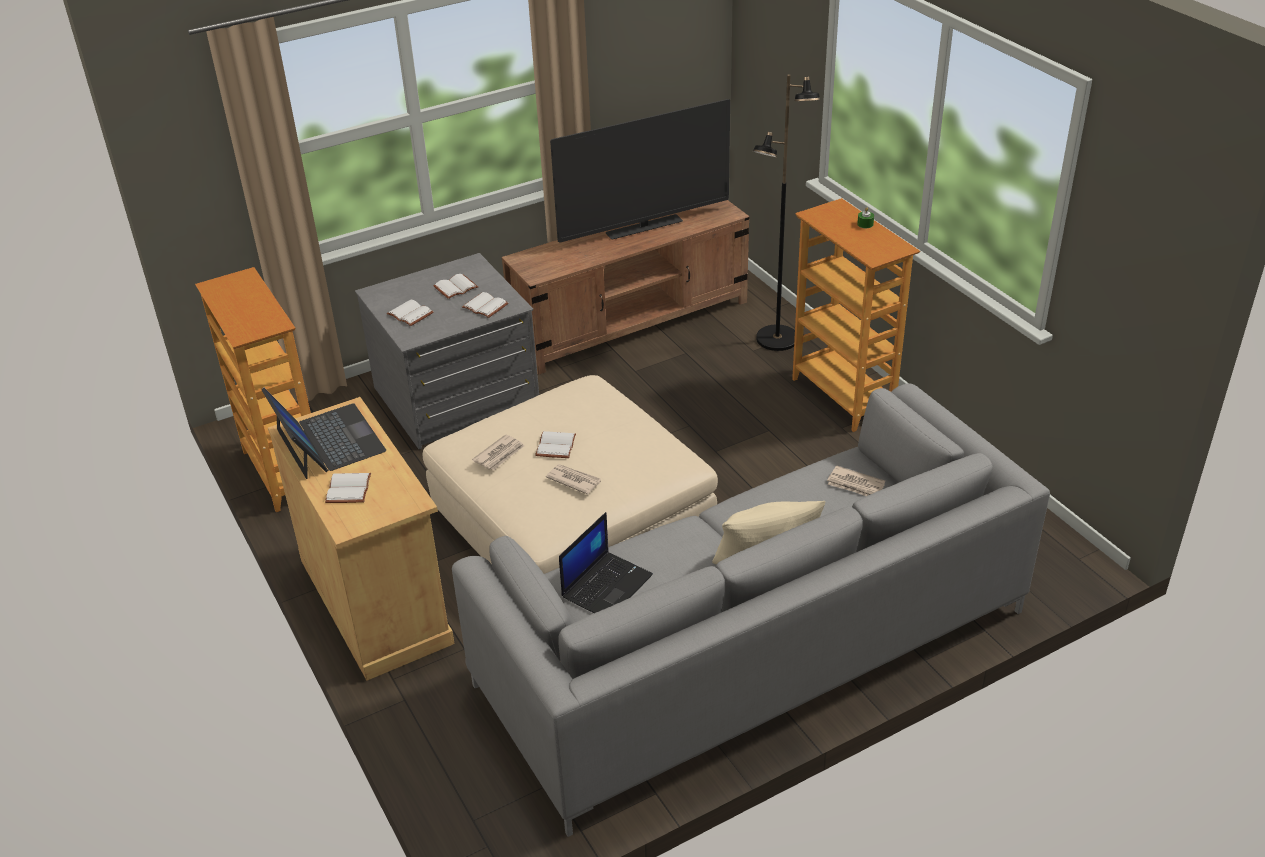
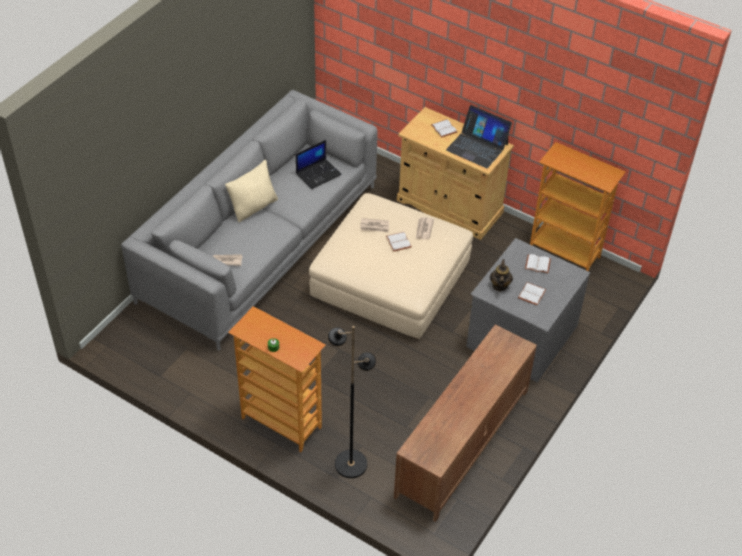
camera: 150 degrees right, 10 degrees up
(486, 306) = (499, 285): white book -> teapot
(606, 585) = (318, 174): laptop -> laptop turned 135 degrees counterclockwise
(644, 227) = (464, 410): television -> none

